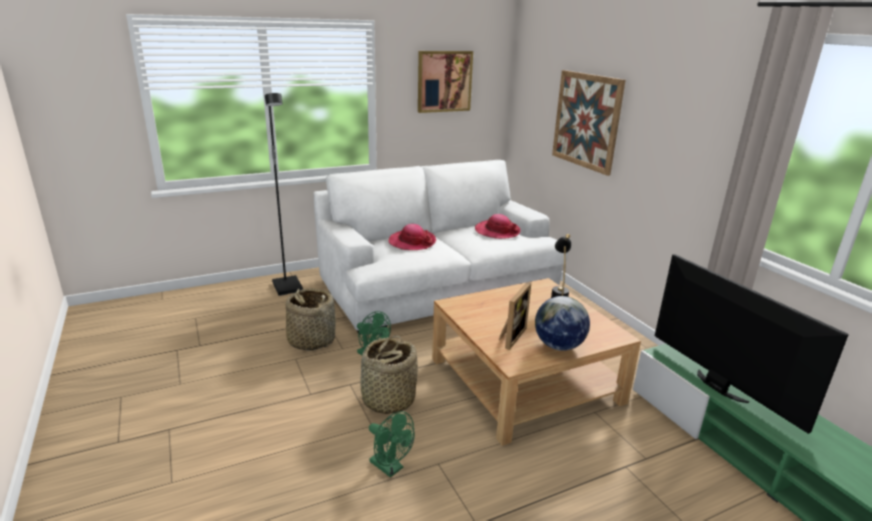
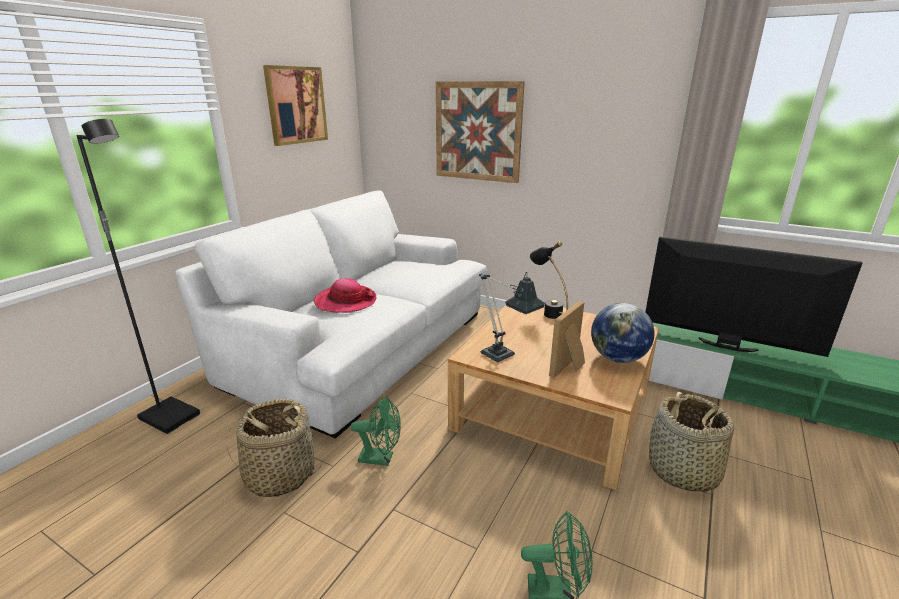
camera: 35 degrees left, 0 degrees up
(388, 400) = (457, 504): basket -> basket (682, 471)
(471, 313) = (503, 357): none -> table lamp
(497, 231) = (416, 266): hat -> none
(510, 336) = (570, 367): picture frame -> picture frame turned 135 degrees counterclockwise

